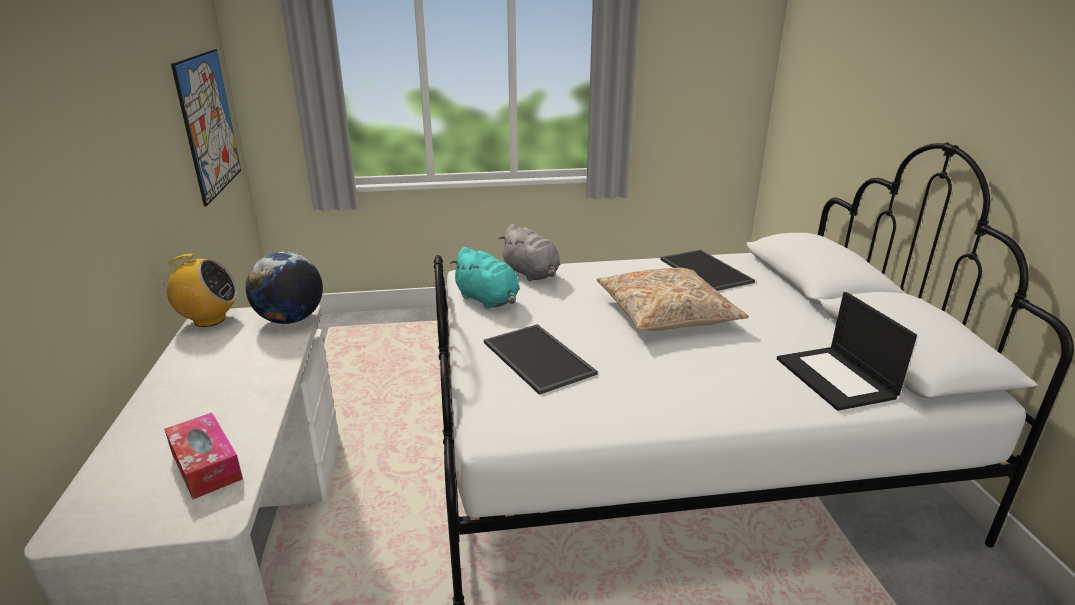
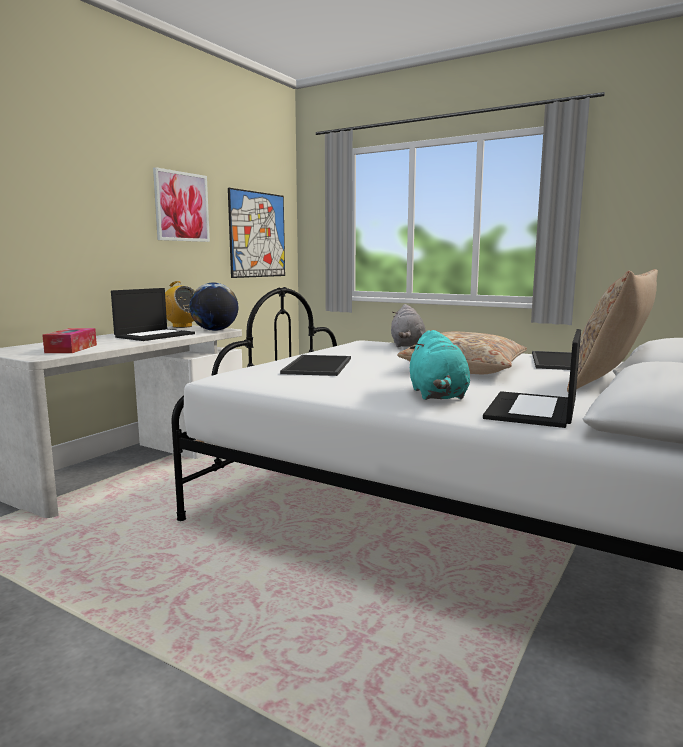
camera: 40 degrees right, 15 degrees down
(140, 123) = (181, 206): none -> picture
(237, 366) = (155, 335): none -> laptop
(488, 300) = (349, 348): turquoise plush toy -> turquoise plush toy (437, 396)
(799, 306) = (608, 384): none -> beige pillow

